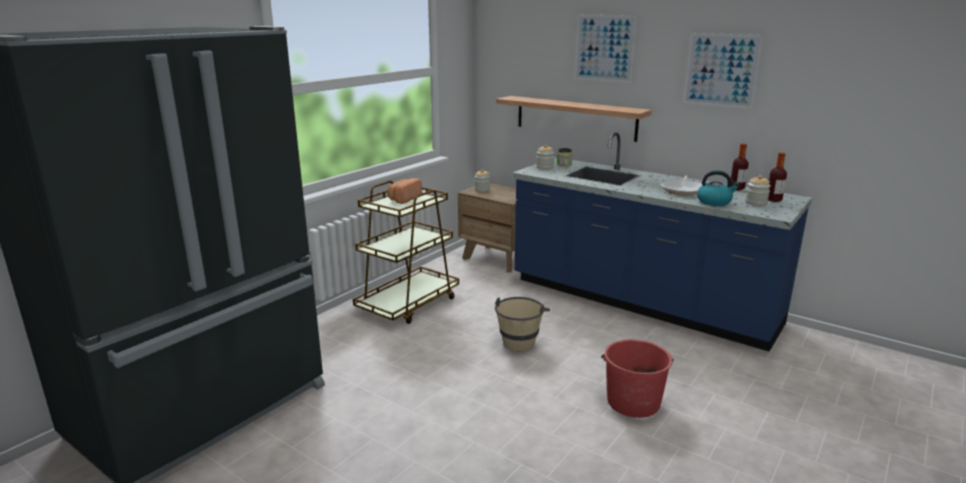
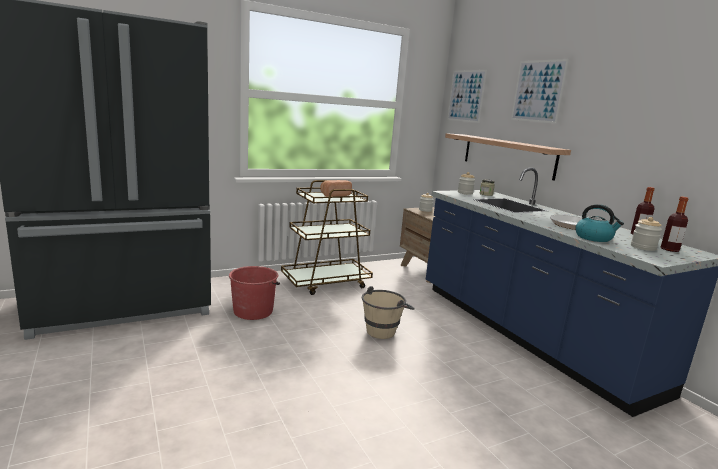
camera: 25 degrees right, 5 degrees down
(633, 402) = (434, 409): red bucket -> red bucket (253, 311)
(721, 70) = (641, 111): picture -> picture (466, 96)

